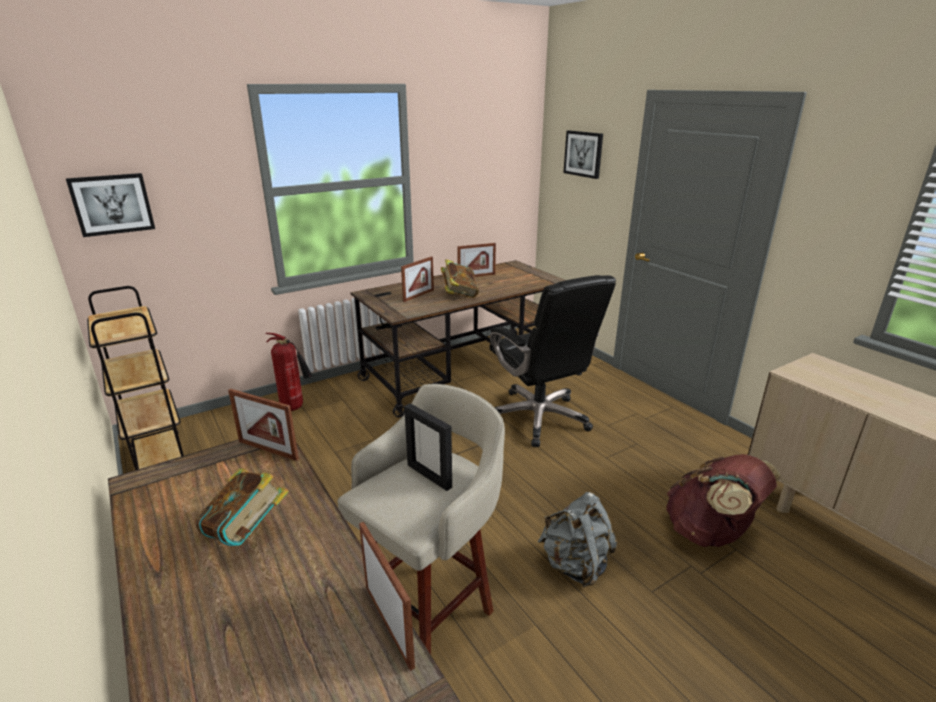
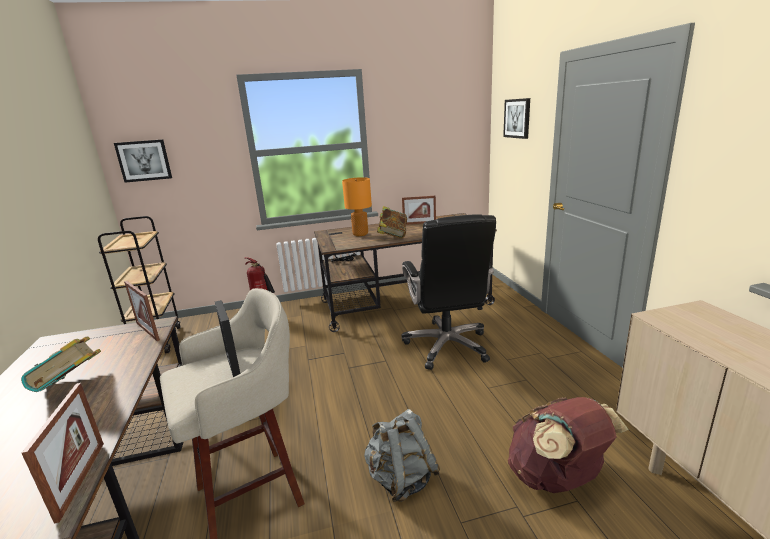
camera: 20 degrees right, 5 degrees down
(418, 295) = (360, 235): picture frame -> orange table lamp

